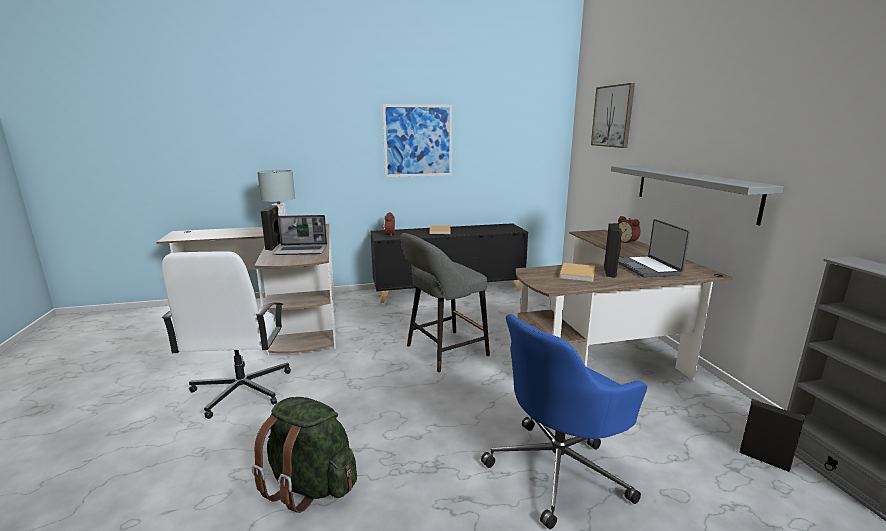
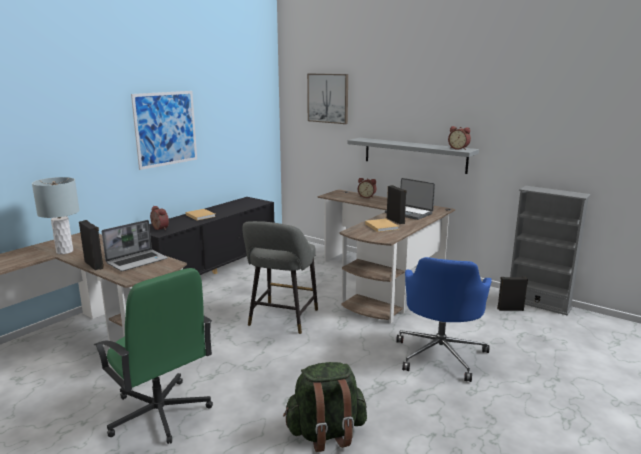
camera: 40 degrees left, 0 degrees up
(240, 390) = (159, 413): white office chair -> green office chair
(745, 183) = (459, 148): none -> alarm clock

